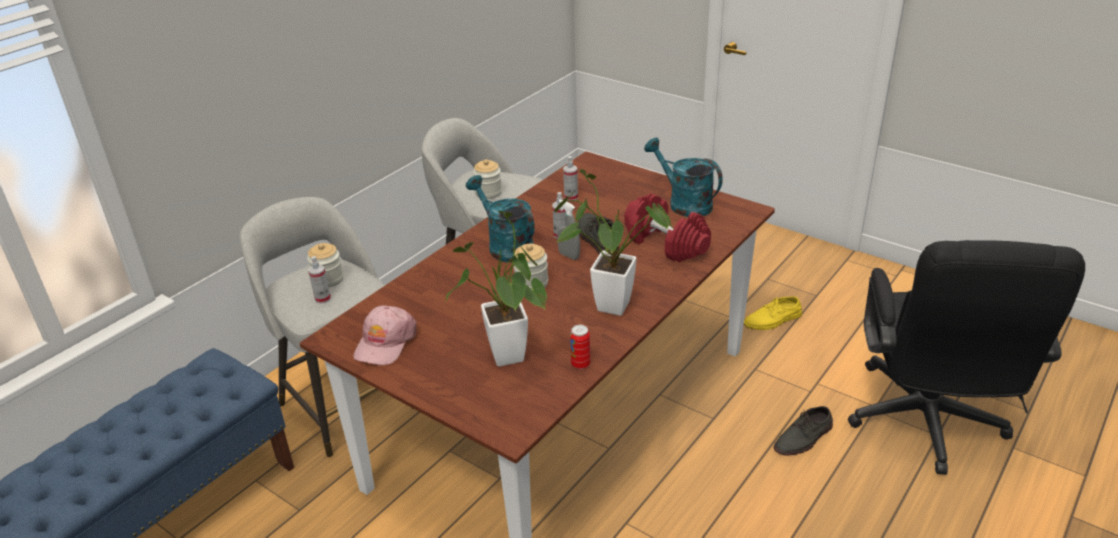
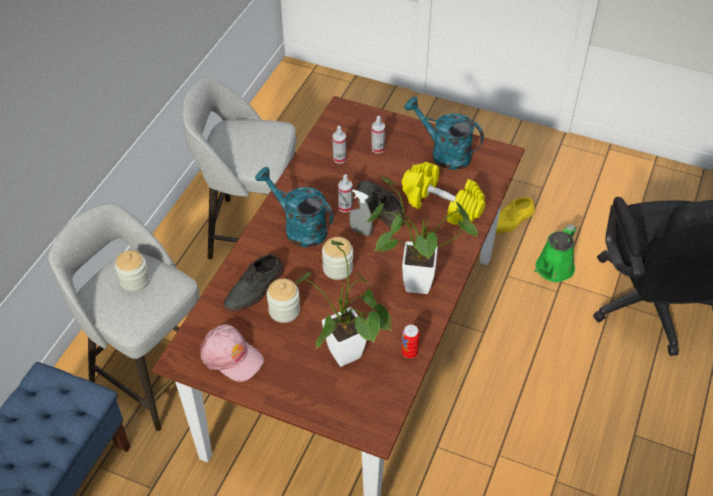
camera: 15 degrees left, 15 degrees up
(322, 298) = (139, 304): spray bottle -> spray bottle (377, 149)
(385, 342) = (231, 357): pink cap -> pink cap turned 60 degrees counterclockwise
(488, 193) = (249, 151): jar -> jar (284, 310)
(665, 244) = (441, 205): red dumbbell -> yellow dumbbell
(804, 438) = (561, 339): grey shoe -> grey shoe (255, 288)
(810, 371) = (552, 270): none -> green watering can

